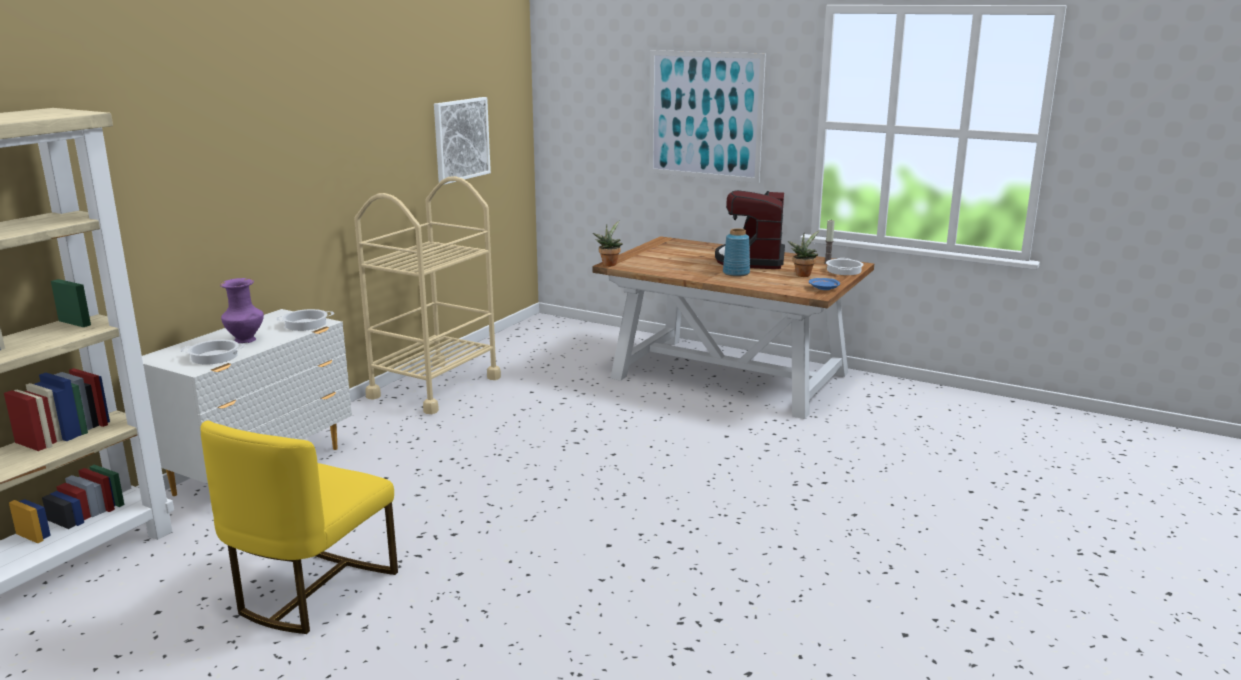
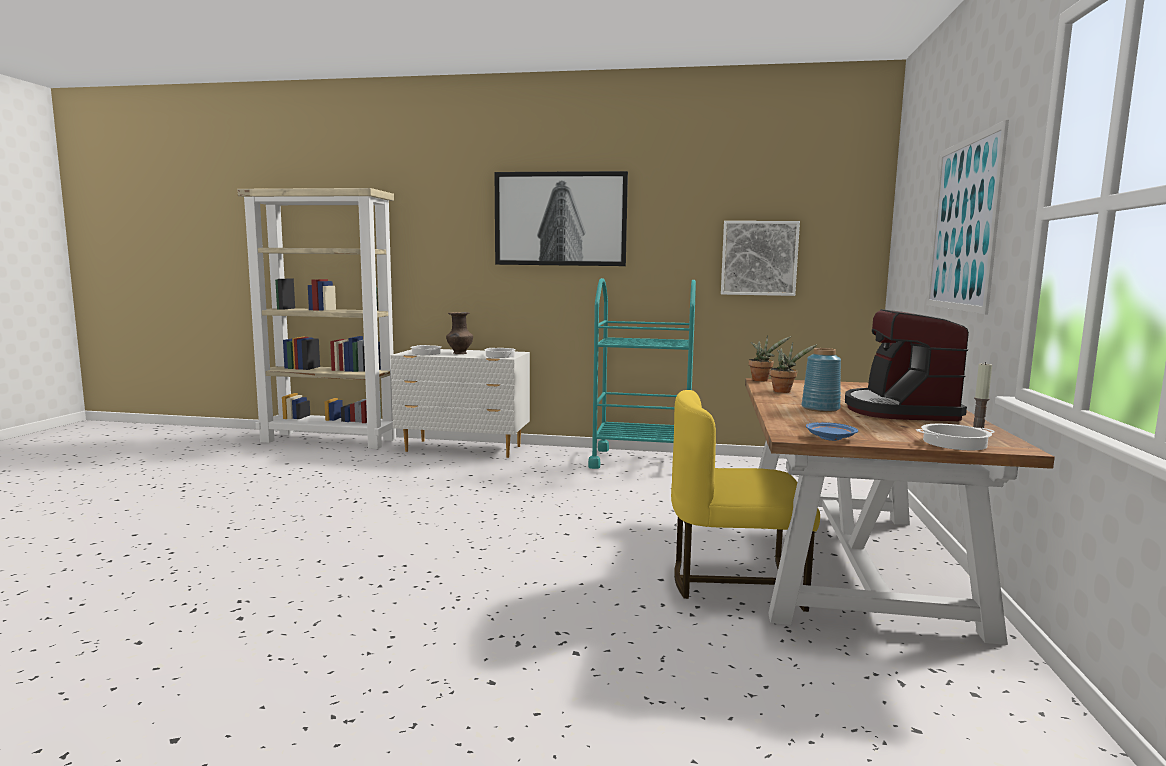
camera: 70 degrees right, 10 degrees down
(246, 340) = (459, 353): purple vase -> brown vase
(290, 120) = (560, 219): none -> picture
(311, 591) = (307, 486): yellow chair -> yellow chair (735, 582)
(434, 387) = (642, 461): beige cart -> turquoise cart
(751, 260) = (899, 410): coffee machine -> coffee machine turned 75 degrees counterclockwise
(803, 274) = (882, 429): potted plant -> potted plant (784, 391)

